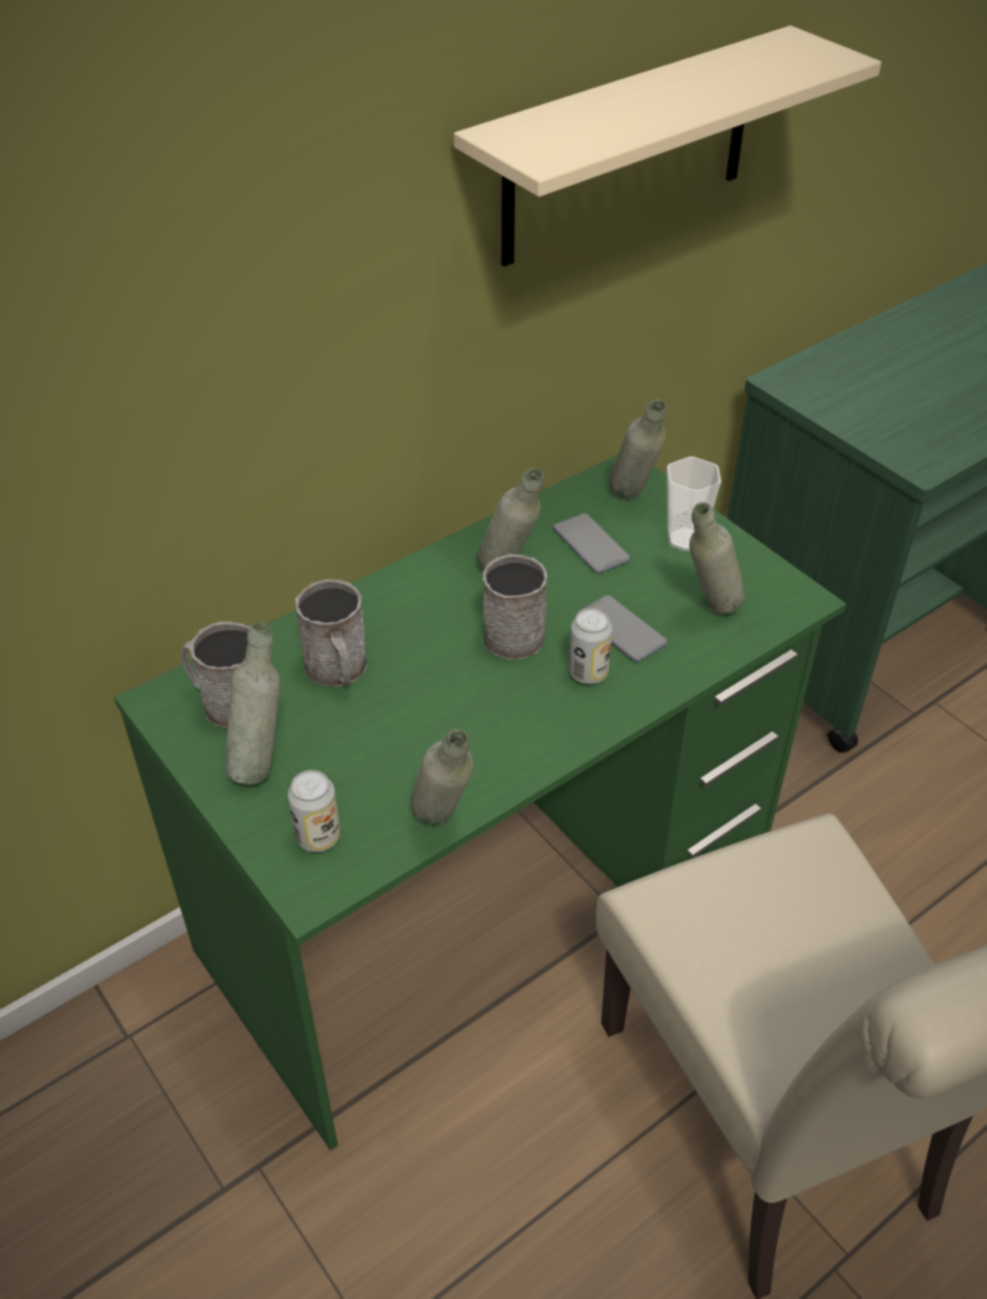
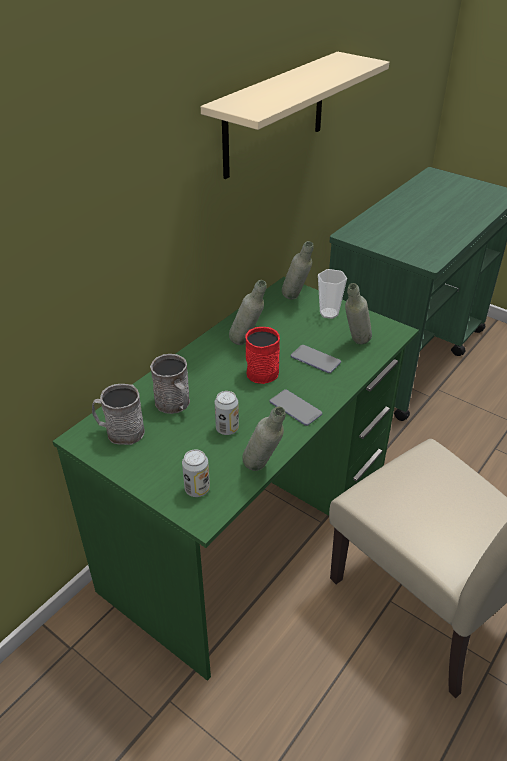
camera: 15 degrees left, 5 degrees down
(261, 763) = (150, 458): grey bottle -> none
(518, 631) = (263, 369): grey mug -> red mug
(588, 673) = (307, 382): can -> can (227, 429)
(591, 545) = (283, 323): phone -> phone (295, 408)

